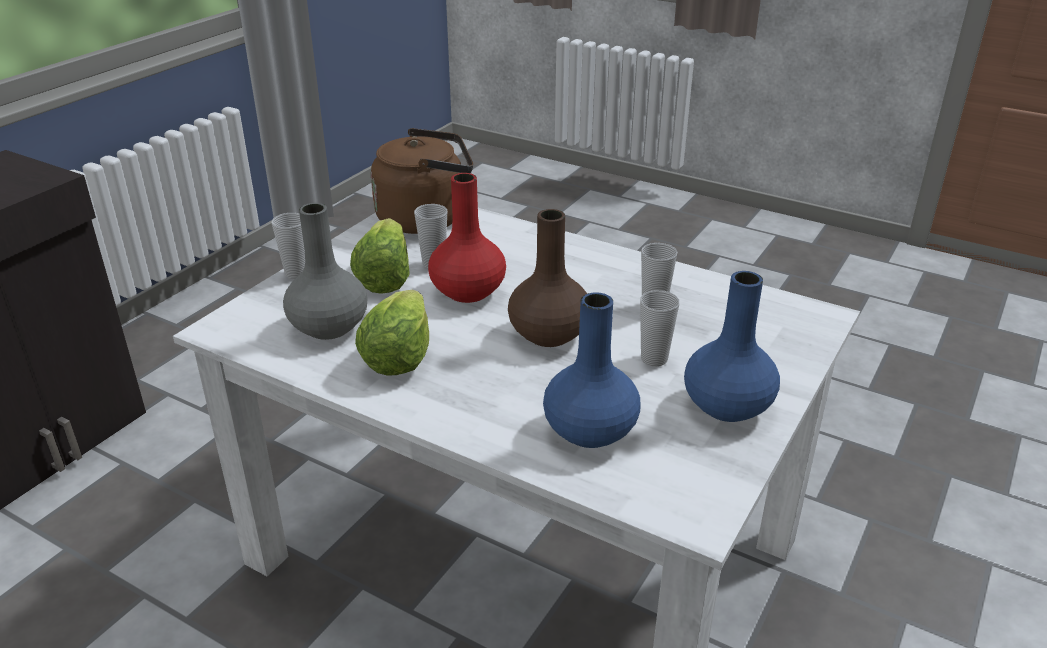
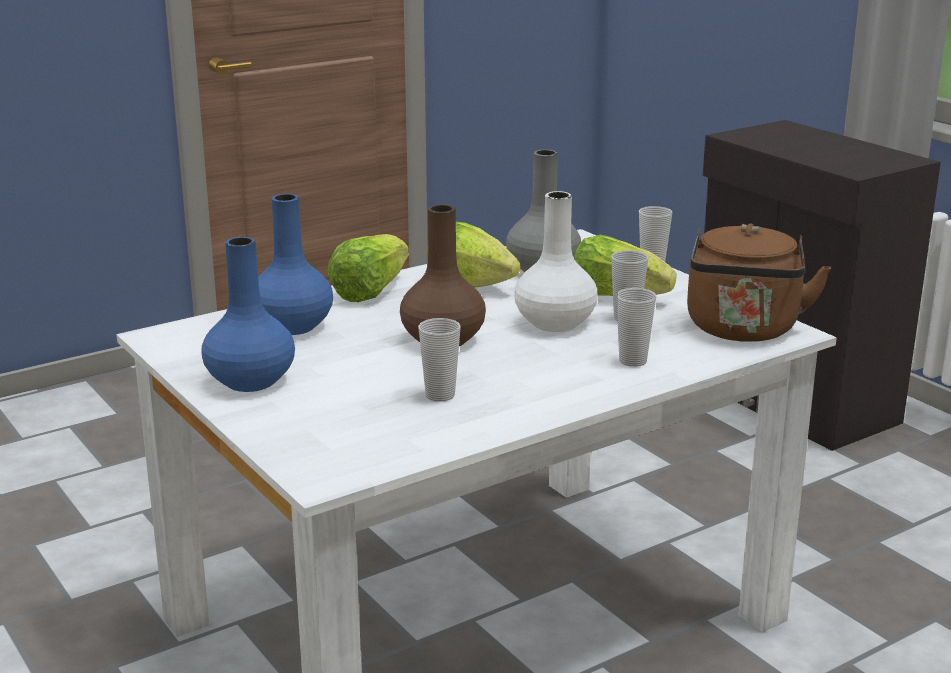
camera: 115 degrees right, 10 degrees down
(458, 414) = (370, 291): none -> lettuce
(467, 292) = (555, 323): red vase -> white vase
(654, 359) = (353, 372): cup -> cup (633, 361)

